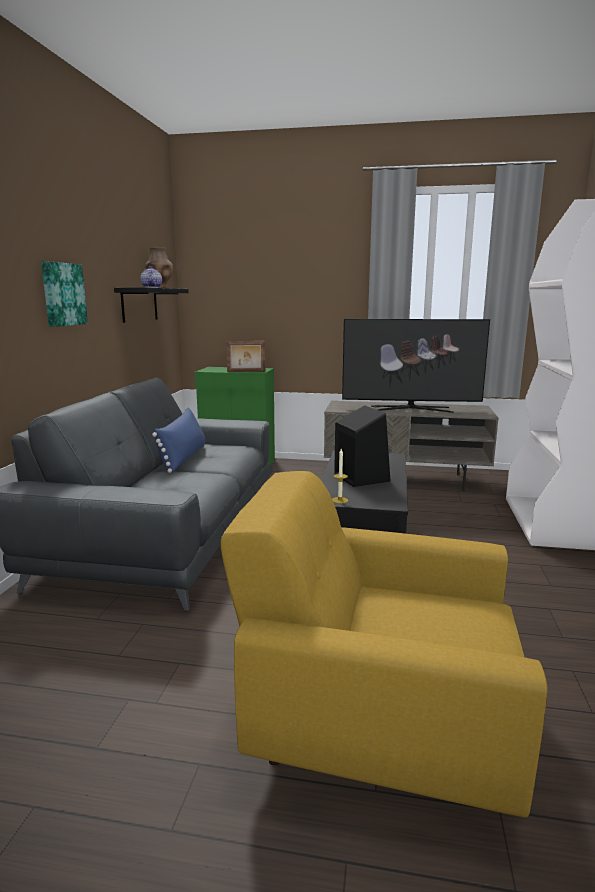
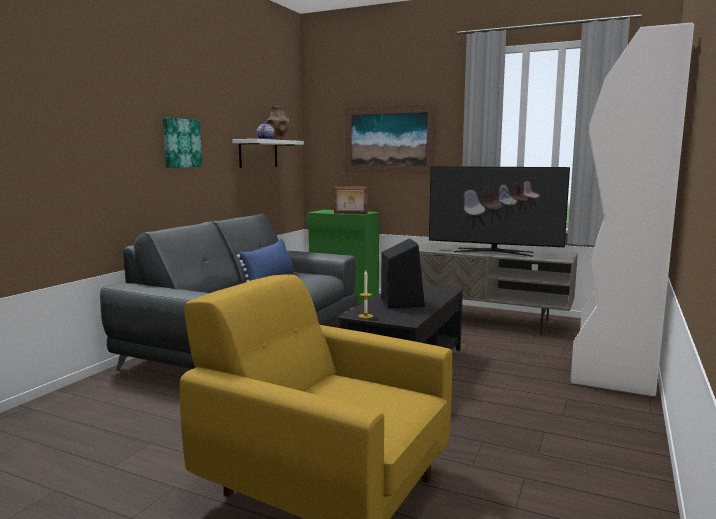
camera: 15 degrees right, 5 degrees down
(139, 304) = (258, 153): black shelf -> white shelf
(282, 288) = (388, 140): none -> picture

